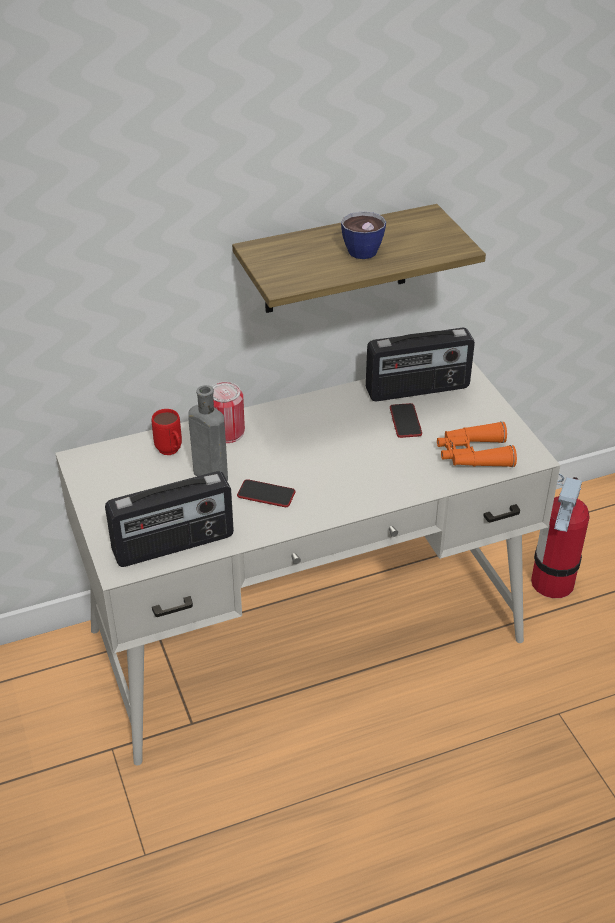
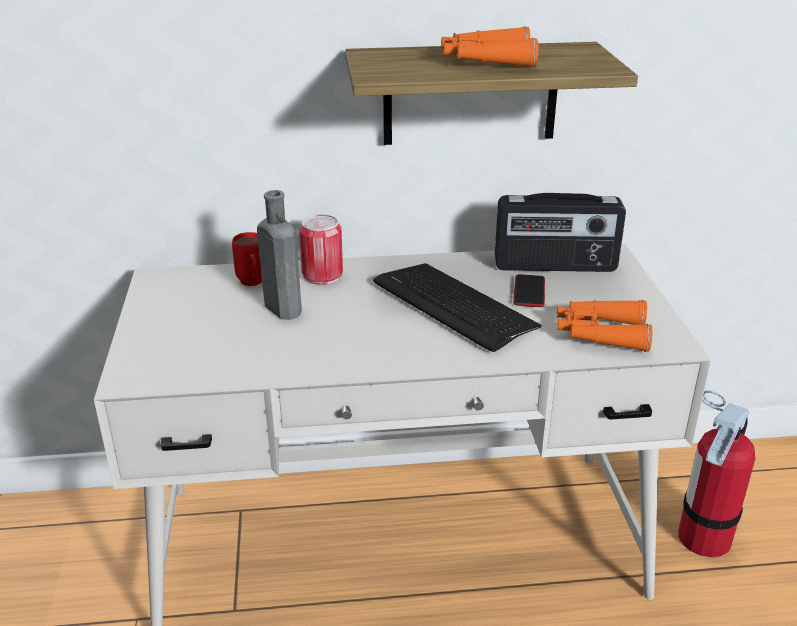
camera: 15 degrees right, 10 degrees down
(174, 545) = (201, 368): radio -> none
(266, 494) = (334, 336): phone -> none
(350, 447) = (453, 306): none -> keyboard
(360, 248) = (486, 60): cup -> orange binoculars

